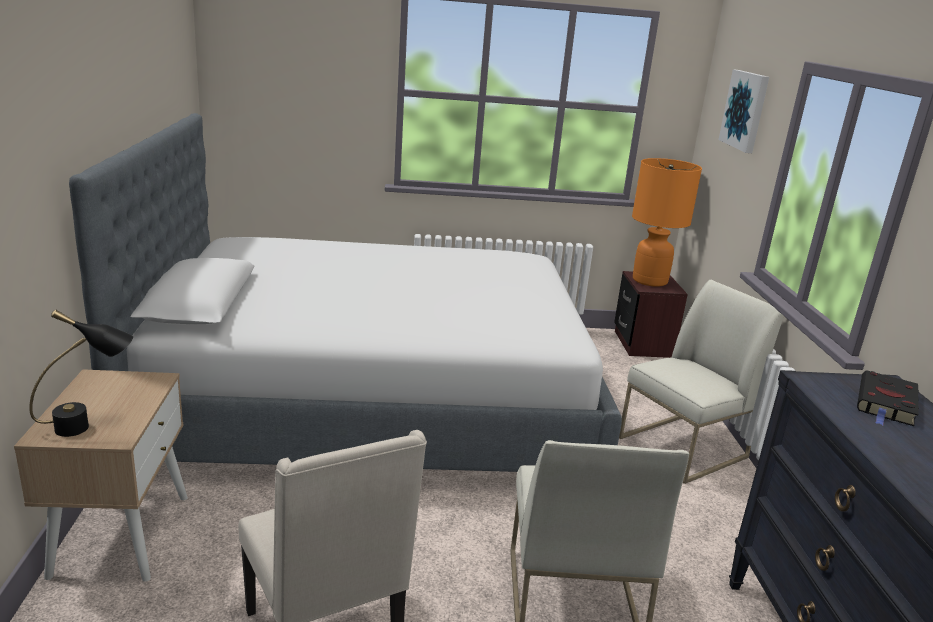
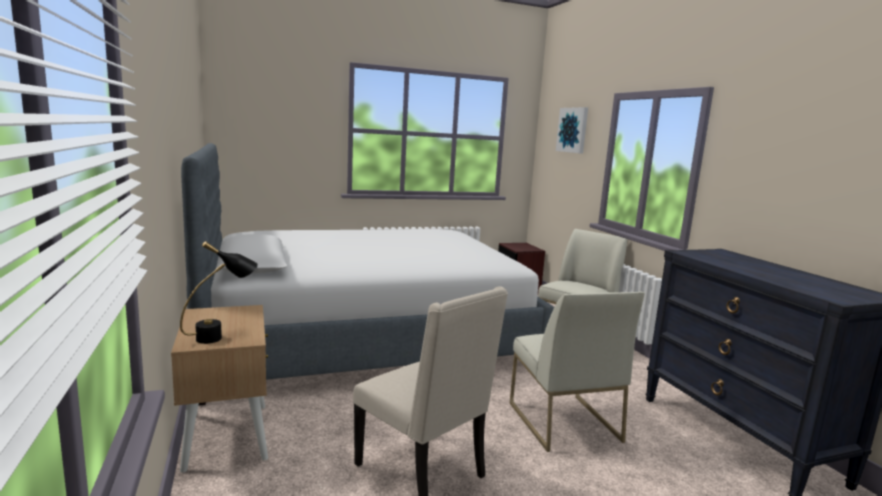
camera: 15 degrees left, 10 degrees down
(649, 280) = (518, 246): orange table lamp -> none
(886, 404) = (730, 258): black book -> none

